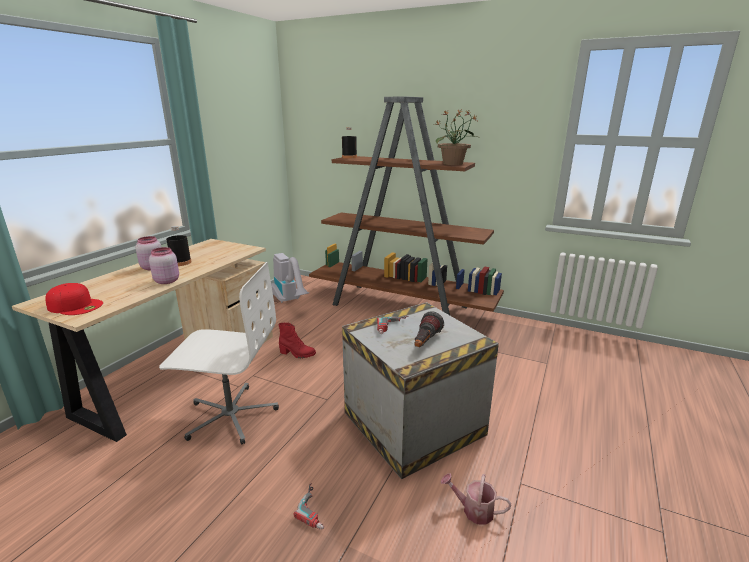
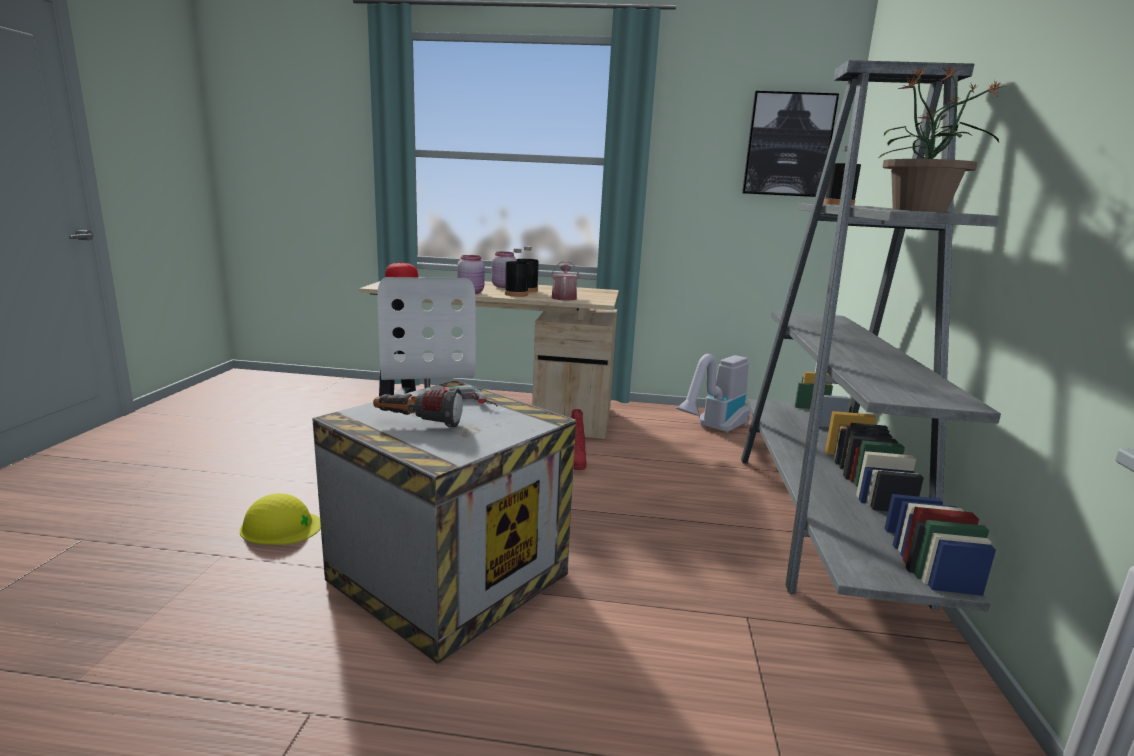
camera: 70 degrees right, 5 degrees down
(194, 267) = (516, 294): none -> black bottle
(259, 118) = (788, 145): none -> picture
(316, 508) = (280, 527): power drill -> yellow hard hat
(402, 306) = (821, 522): brown bookcase -> grey bookcase
(473, 510) = (256, 654): watering can -> watering can (564, 297)

